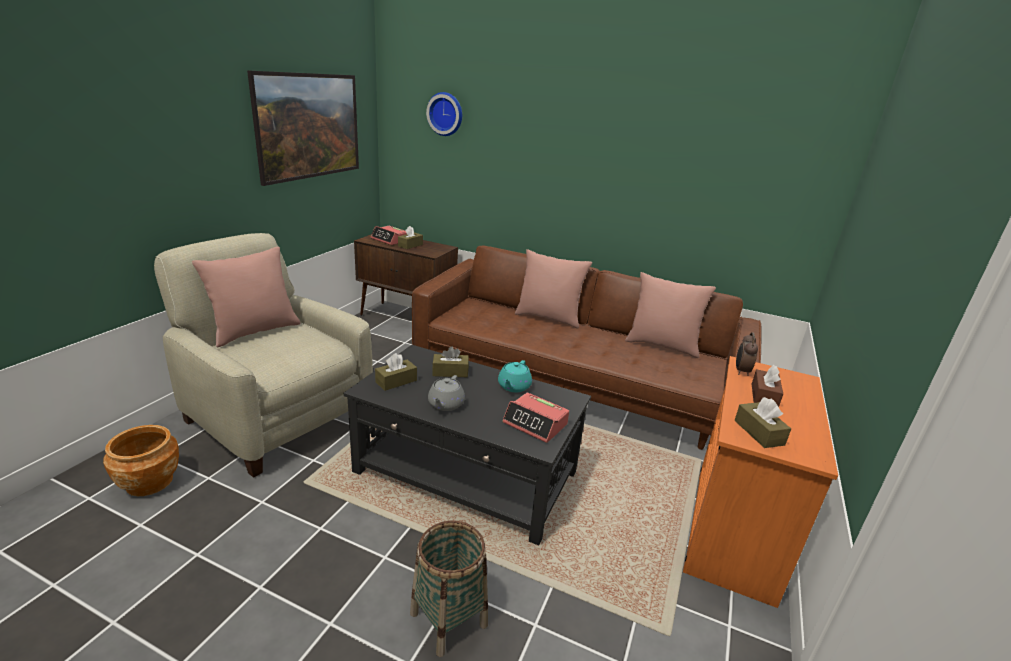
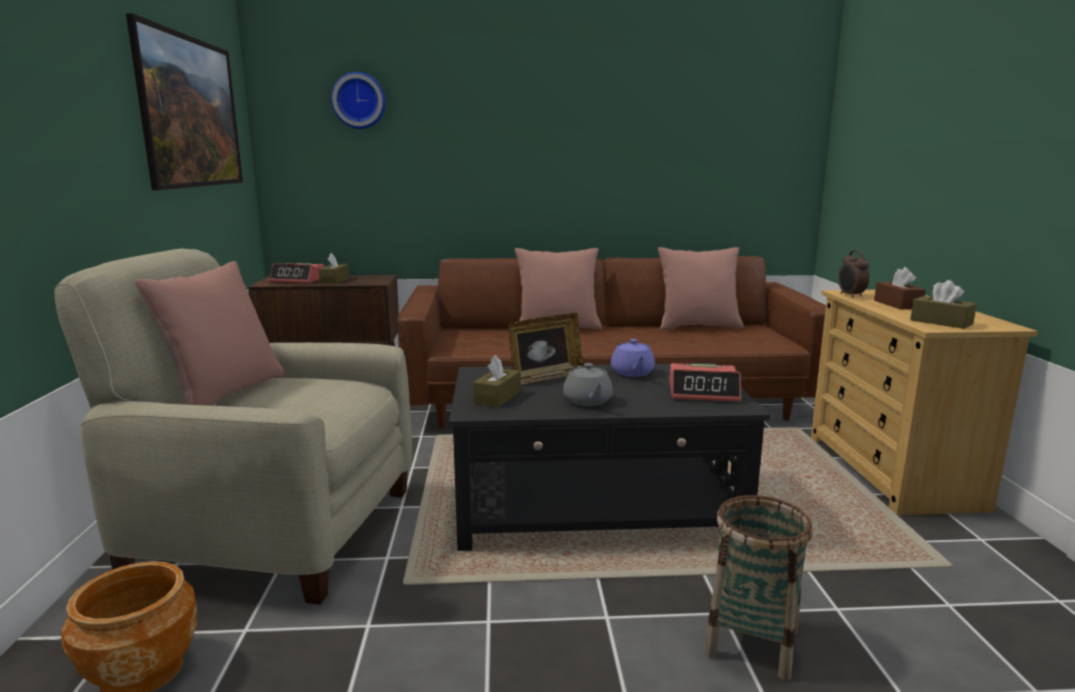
camera: 25 degrees left, 10 degrees down
(450, 372) = (545, 377): brown tissue box -> picture frame
(513, 387) = (632, 373): turquoise teapot -> purple teapot
(732, 531) = (892, 471): orange dresser -> beige dresser

